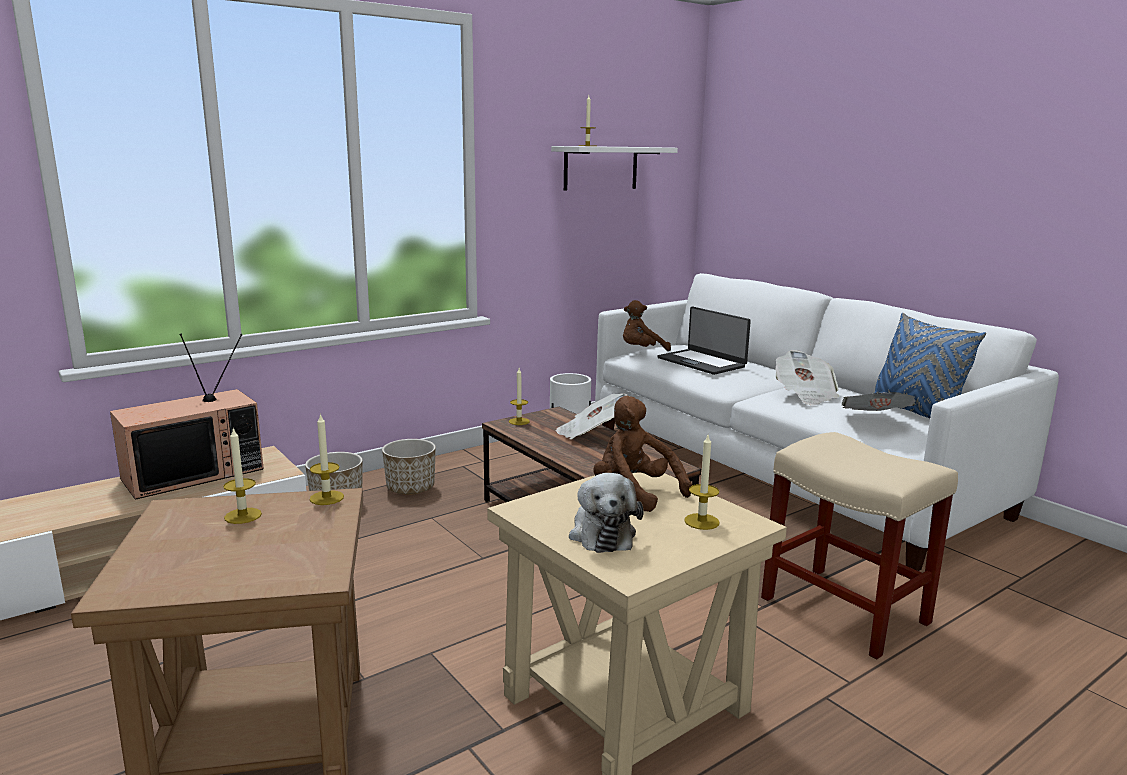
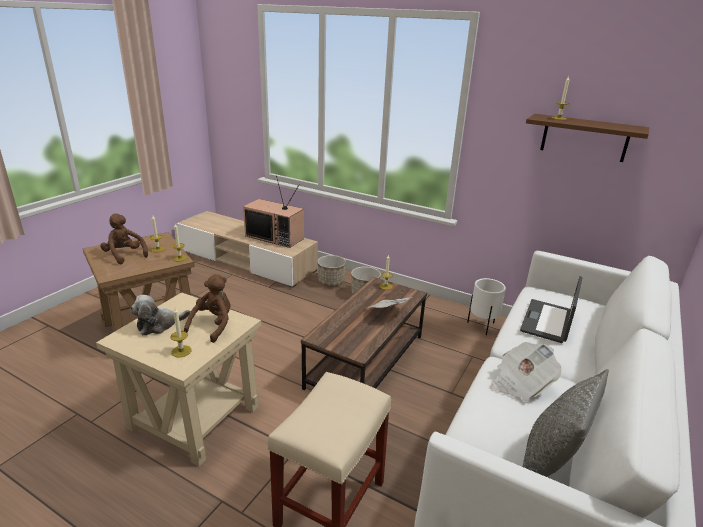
camera: 65 degrees right, 10 degrees up
(600, 168) = (584, 138): white shelf -> brown shelf
(642, 351) = (544, 292): brown plush toy -> brown plush toy (125, 255)
(874, 421) = (486, 429): newspaper -> none
(915, 412) = (550, 460): blue pillow -> grey pillow

